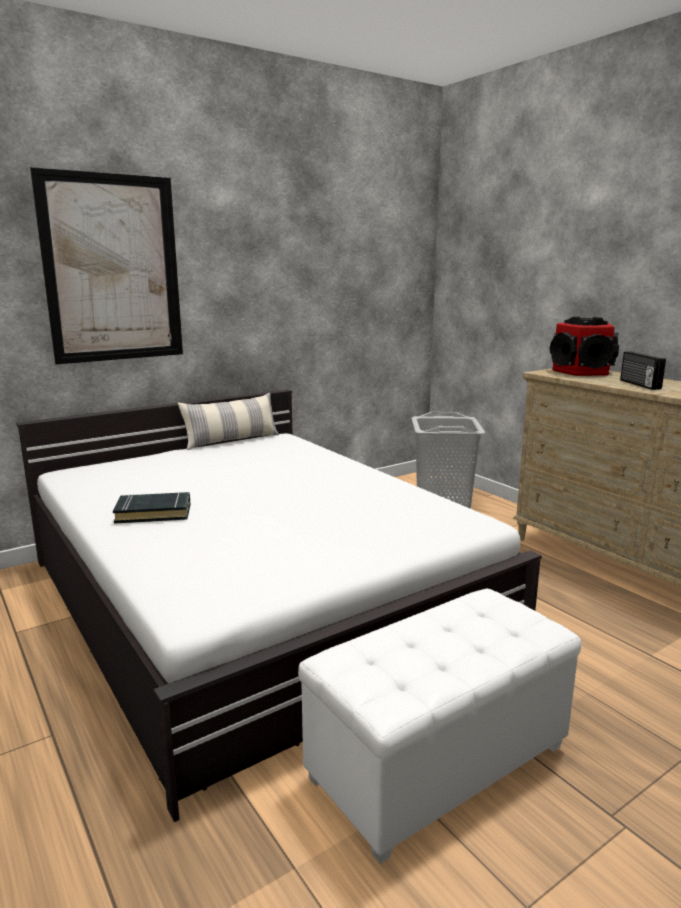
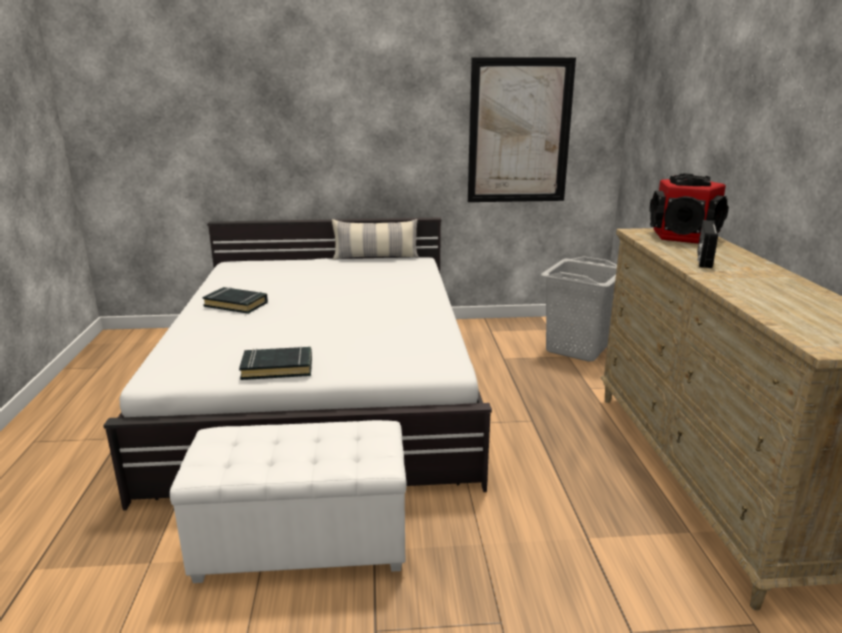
camera: 30 degrees right, 5 degrees up
(113, 269) = (285, 106): picture -> picture (519, 132)
(325, 565) = (277, 368): none -> black book

